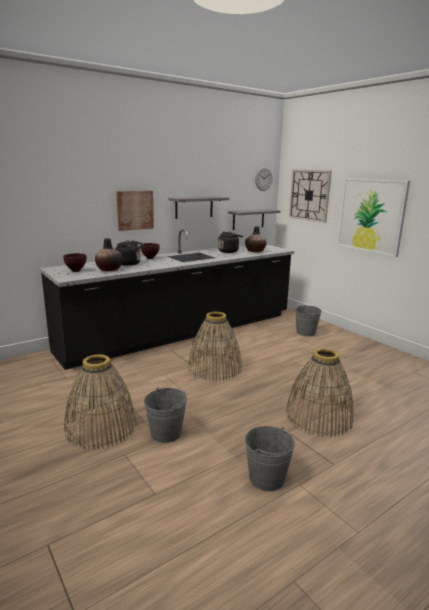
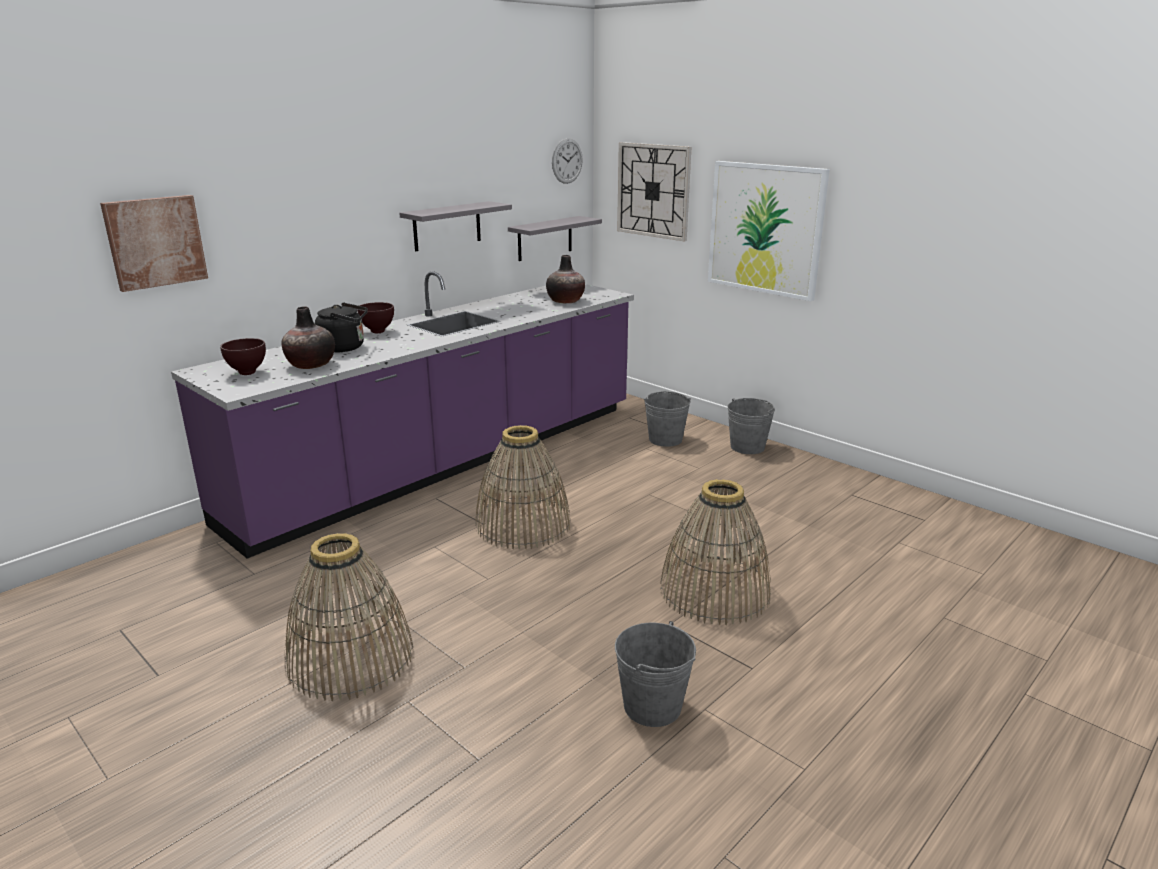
camera: 10 degrees left, 5 degrees up
(135, 210) = (339, 242): picture -> picture (155, 242)
(166, 433) = (468, 653): grey bucket -> grey bucket (747, 447)
(182, 333) = (447, 462): black counter -> purple counter
(229, 251) = (518, 304): black kettle -> none

